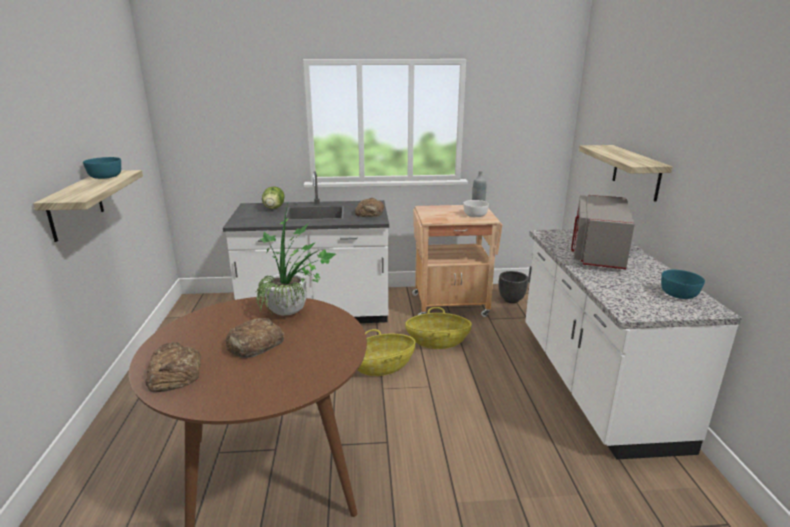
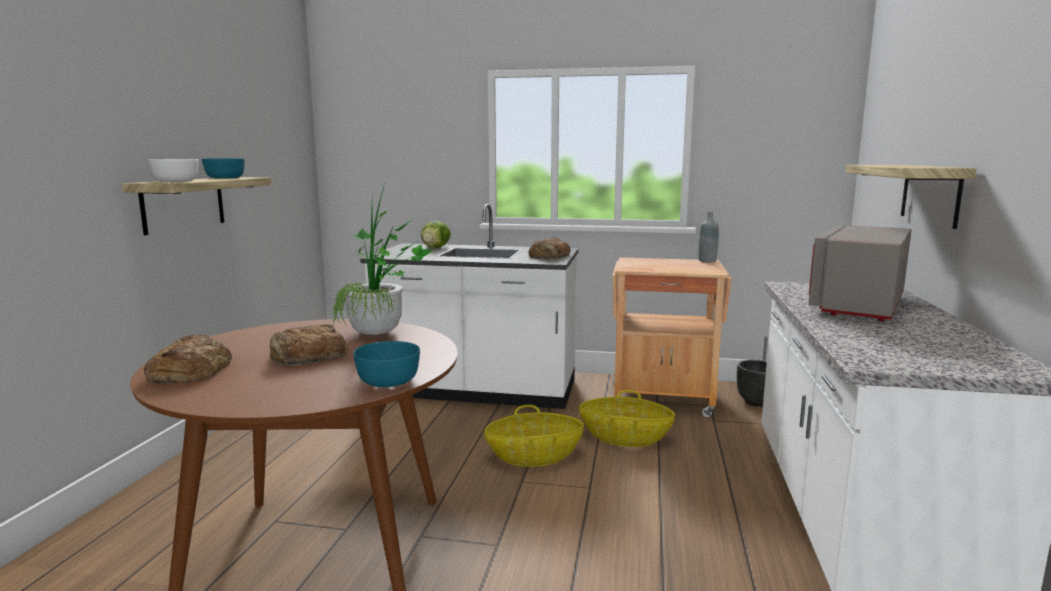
camera: 15 degrees right, 10 degrees down
(475, 215) = (696, 267): white bowl -> white bowl (177, 181)
(679, 294) = (974, 352): turquoise bowl -> turquoise bowl (387, 381)

